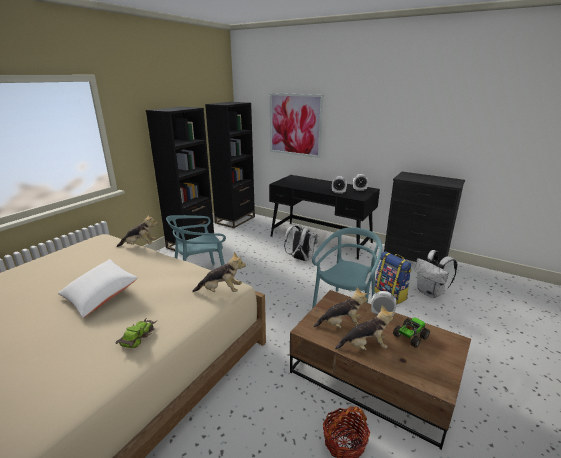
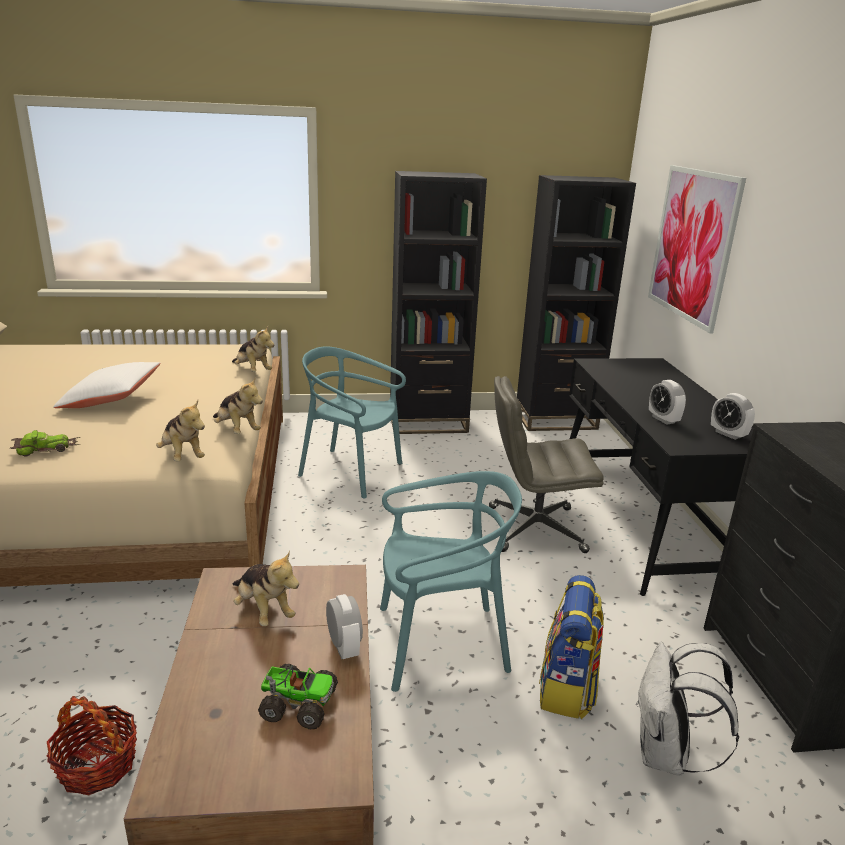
camera: 50 degrees right, 0 degrees up
(300, 259) = (534, 529): white backpack -> grey office chair
(364, 346) = (222, 655): plush toy -> plush toy (237, 430)

